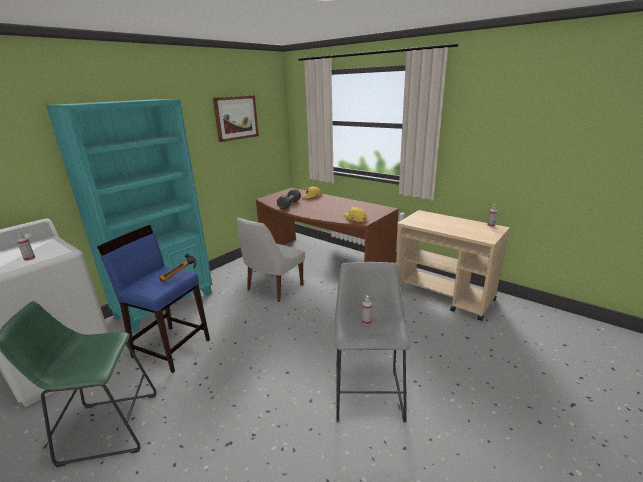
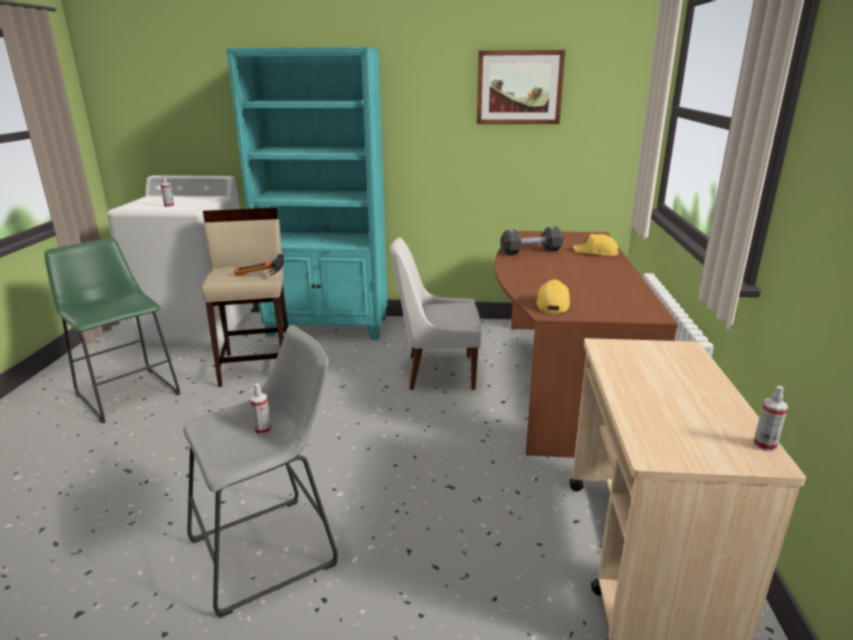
camera: 55 degrees right, 0 degrees up
(171, 347) = (257, 366): blue stool -> beige stool

